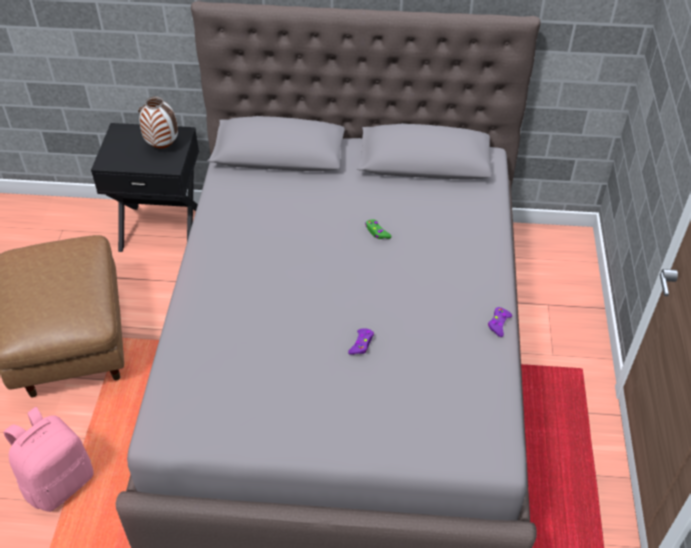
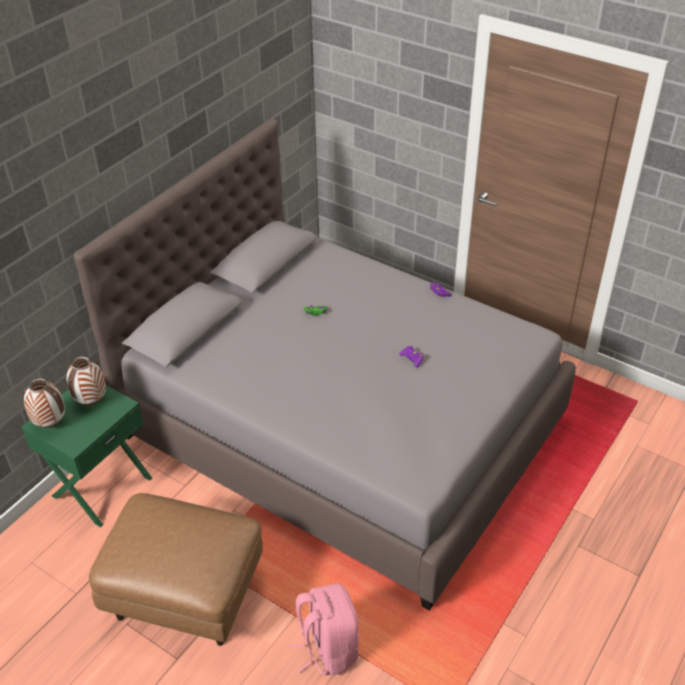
camera: 60 degrees left, 5 degrees down
(122, 136) = (50, 424): none -> vase
(162, 228) = (101, 486): black nightstand -> green nightstand

